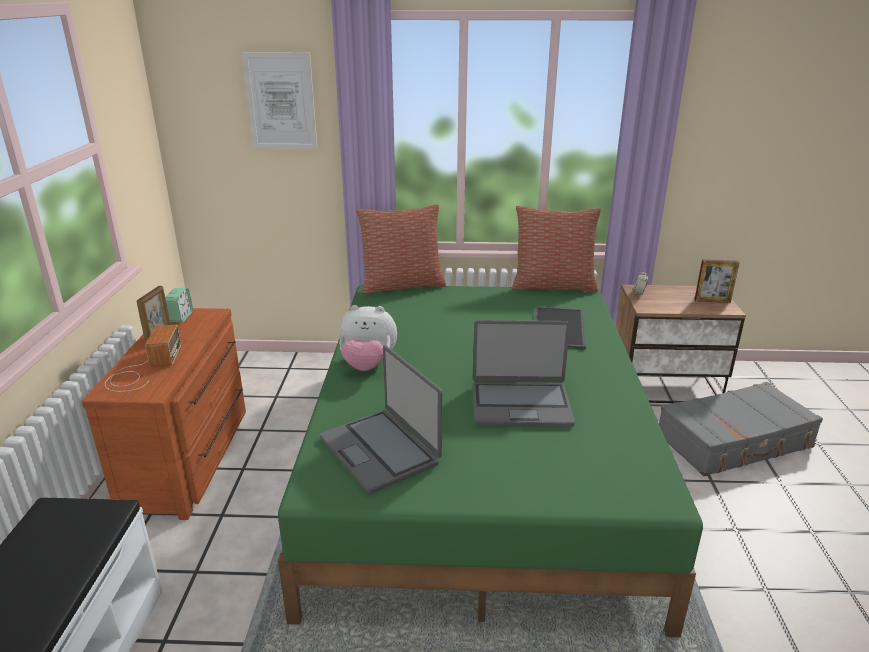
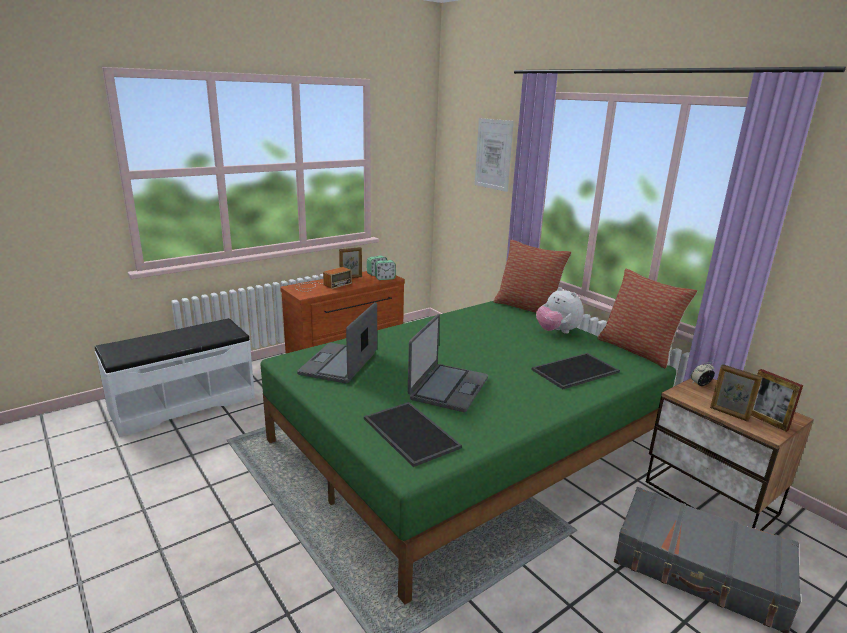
camera: 50 degrees right, 5 degrees down
(206, 318) = (385, 278): none -> alarm clock
(368, 365) = (417, 332): plush toy -> plush toy (557, 331)
(520, 405) = (448, 388): laptop -> laptop turned 120 degrees counterclockwise
(589, 468) = (409, 433): none -> tray
(691, 307) = (729, 414): none -> picture frame

